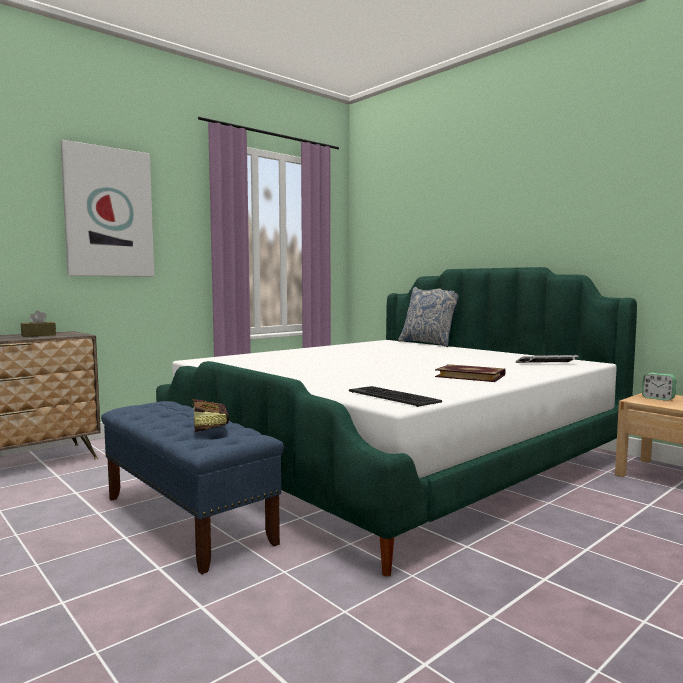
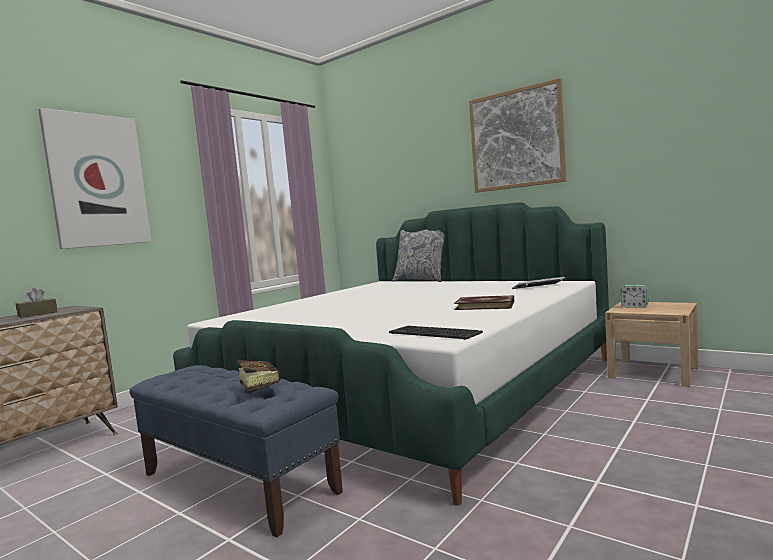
camera: 10 degrees left, 0 degrees up
(547, 196) = (516, 139): none -> picture

